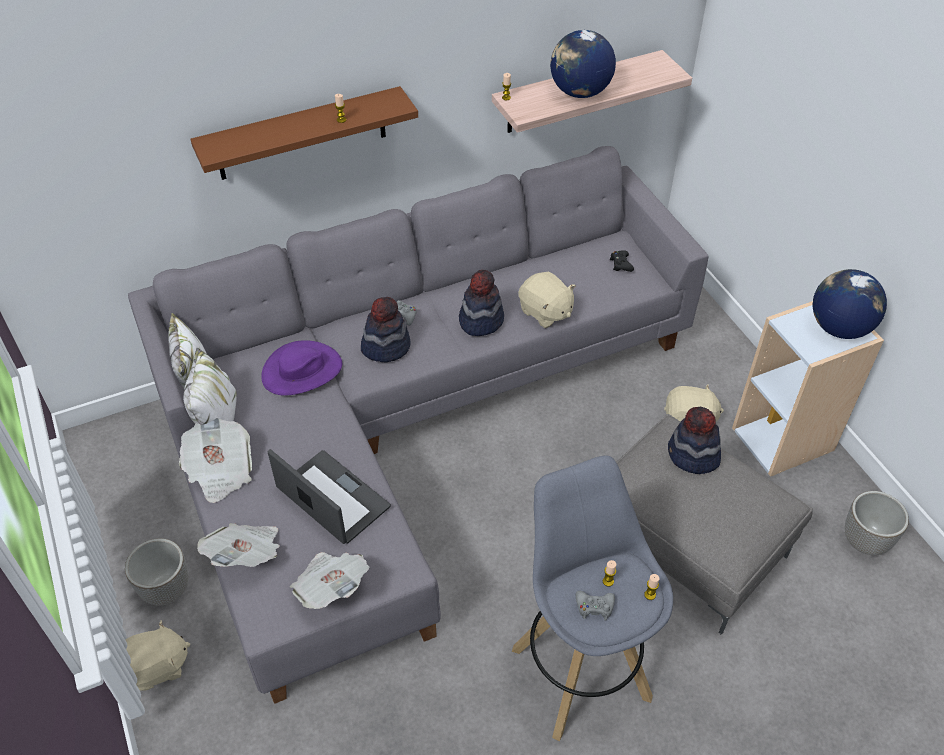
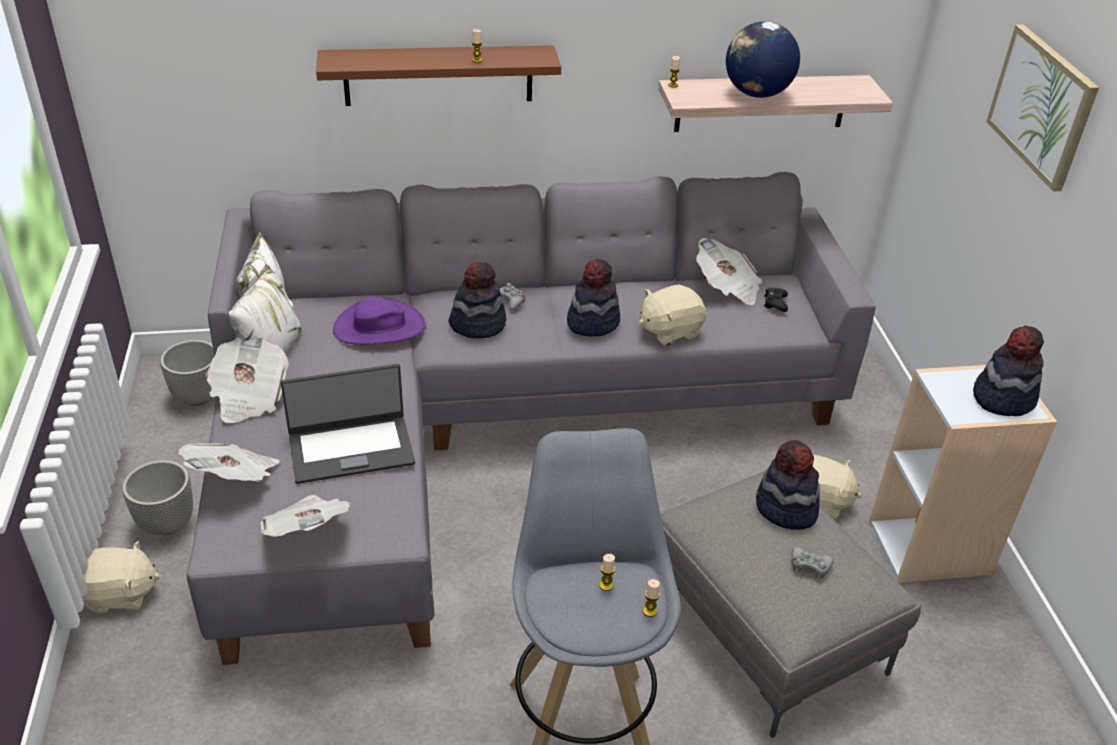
camera: 15 degrees right, 10 degrees down
(332, 499) = (351, 449): laptop -> laptop turned 105 degrees clockwise
(545, 312) = (669, 331): beige plush toy -> beige plush toy turned 90 degrees clockwise
(577, 257) = (727, 287): none -> newspaper
(594, 607) = (577, 607): grey game controller -> grey game controller (809, 566)
(836, 85) = (1042, 106): none -> picture
(839, 328) = (1002, 397): globe -> hat
(864, 540) = (997, 683): planter -> planter (198, 396)

